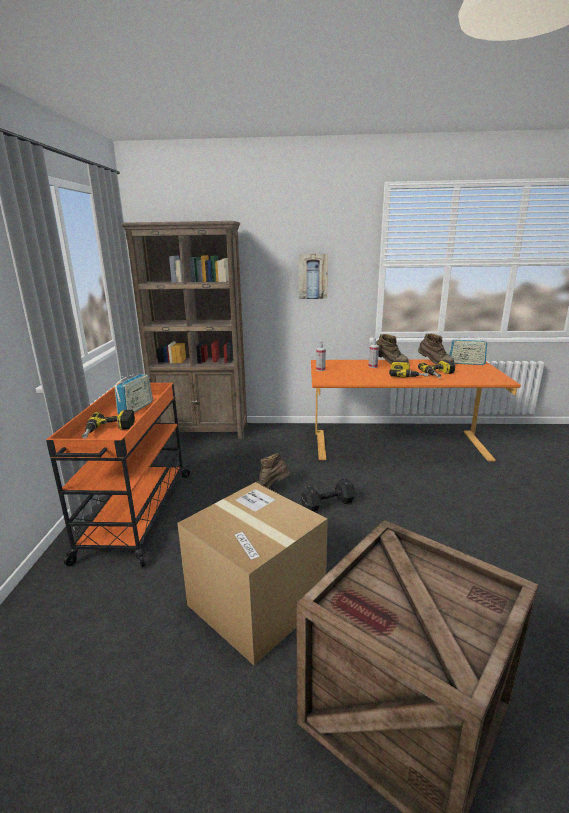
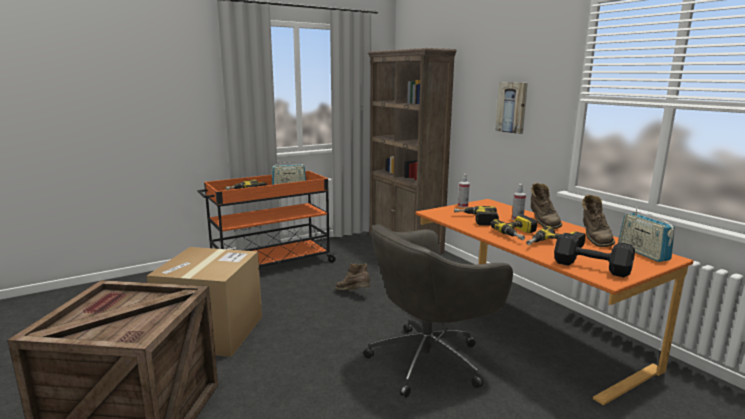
camera: 55 degrees right, 5 degrees down
(326, 504) = (359, 322): black dumbbell -> black dumbbell (589, 267)
(361, 375) = (476, 220): none -> power drill
(410, 494) = (429, 360): none -> grey office chair

